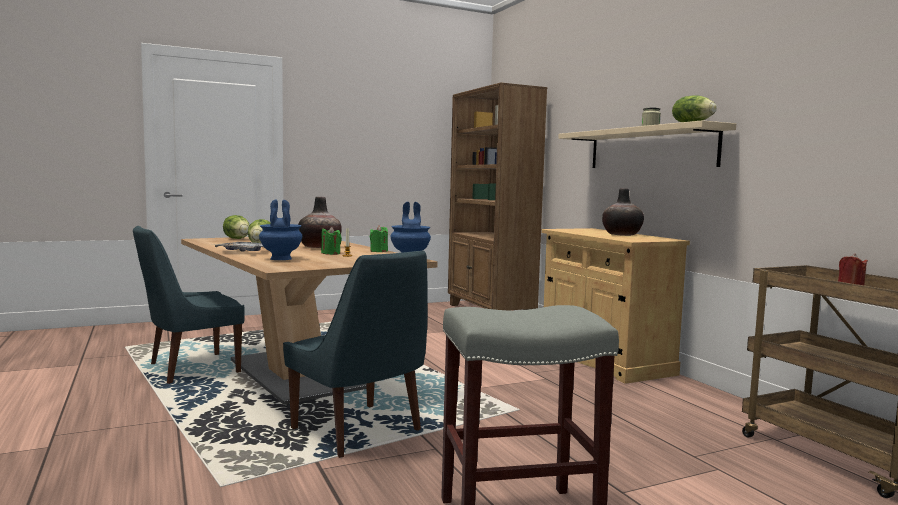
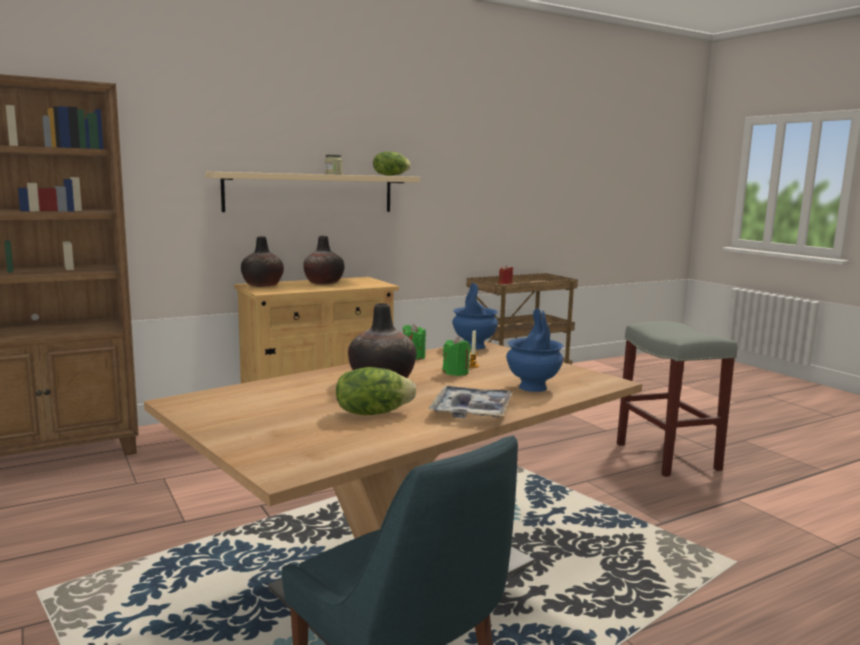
camera: 95 degrees left, 5 degrees up
(237, 239) = (264, 441): lettuce -> none
(359, 431) = (575, 513): blue chair -> none
(589, 229) = (262, 285): none -> vase

